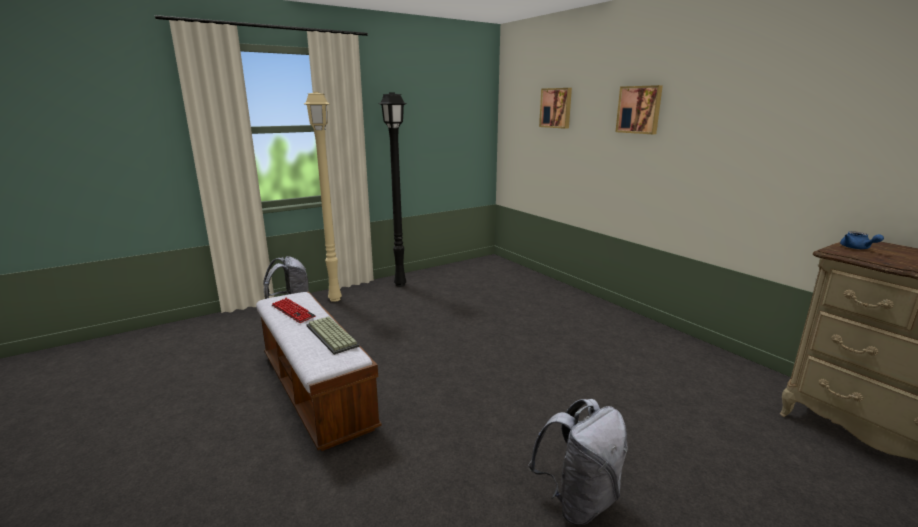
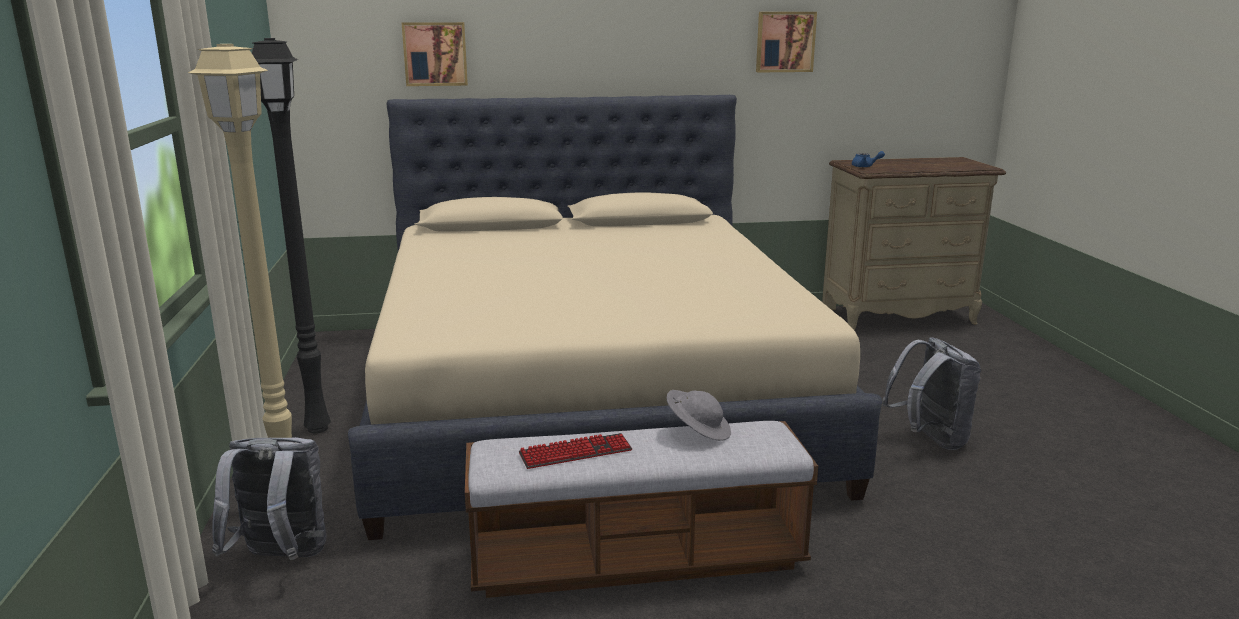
camera: 65 degrees left, 0 degrees up
(333, 335) = (698, 430): keyboard -> grey hat
(497, 332) = (590, 396): none -> beige bed
(639, 109) = (591, 53): picture -> picture (785, 42)

